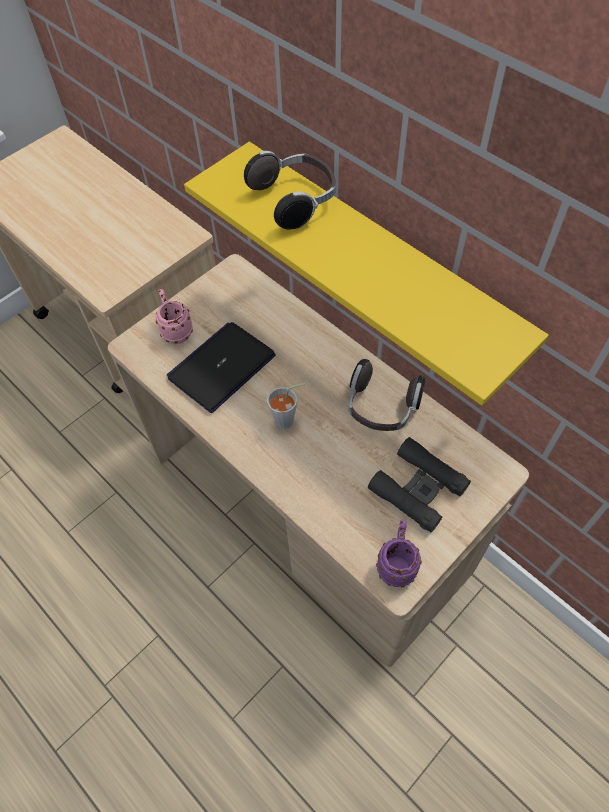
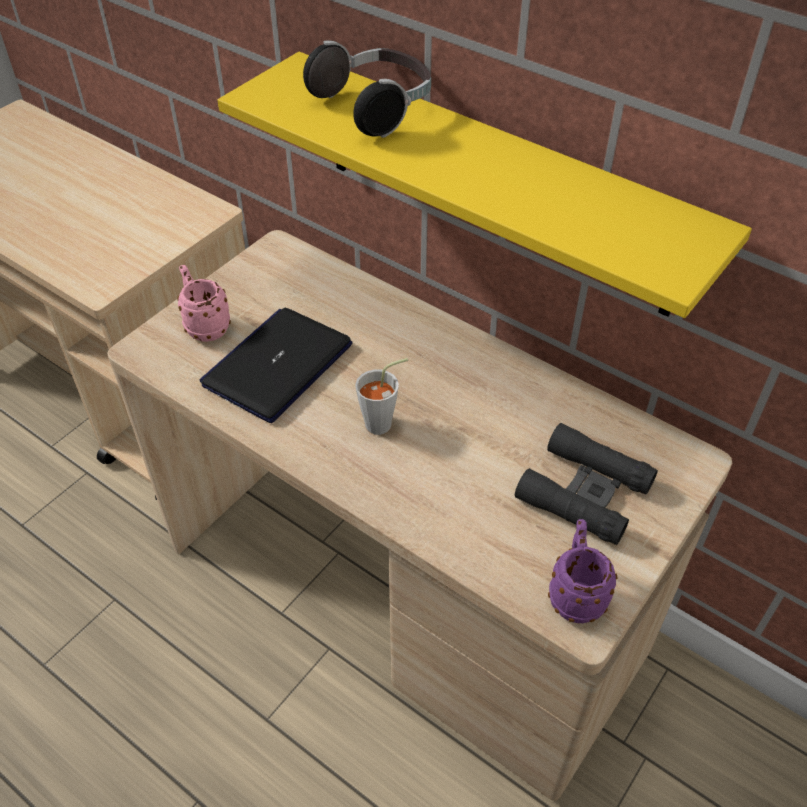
camera: 10 degrees left, 10 degrees down
(381, 408) = (512, 396): headphones -> none

